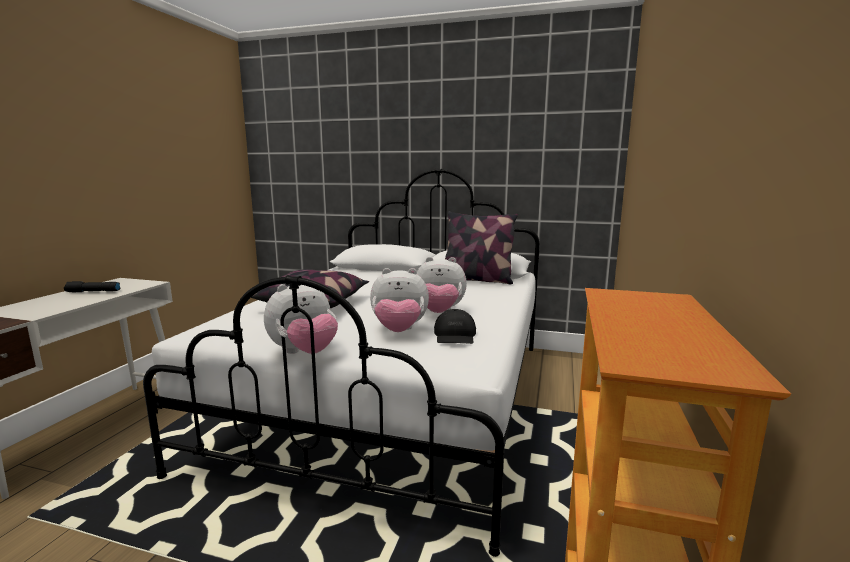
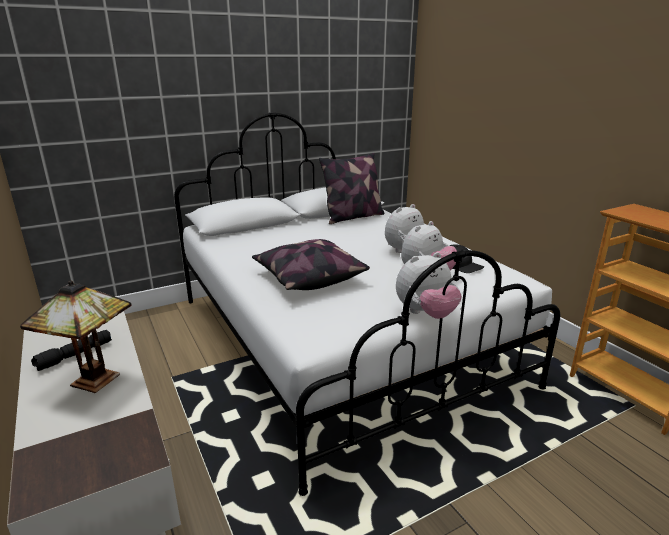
camera: 45 degrees left, 10 degrees up
(60, 303) = (95, 382): none -> table lamp
(304, 353) = (426, 314): plush toy -> plush toy turned 60 degrees clockwise

